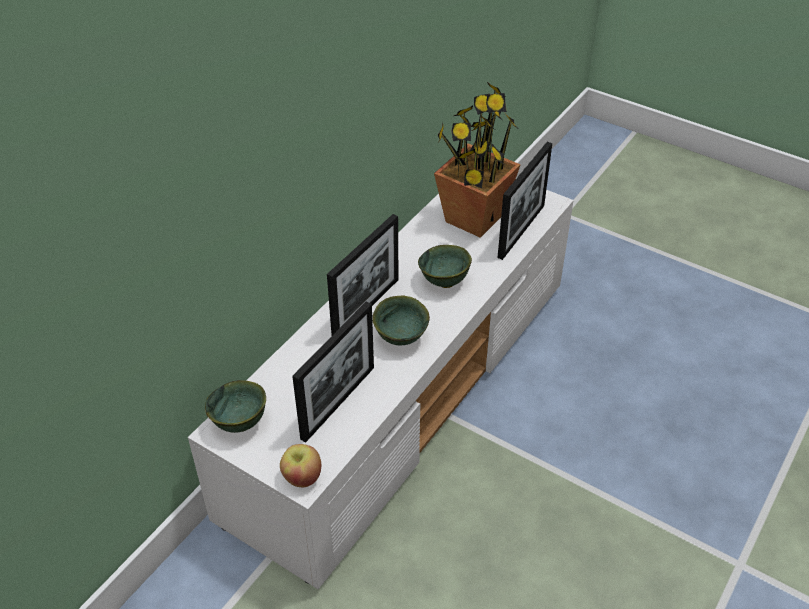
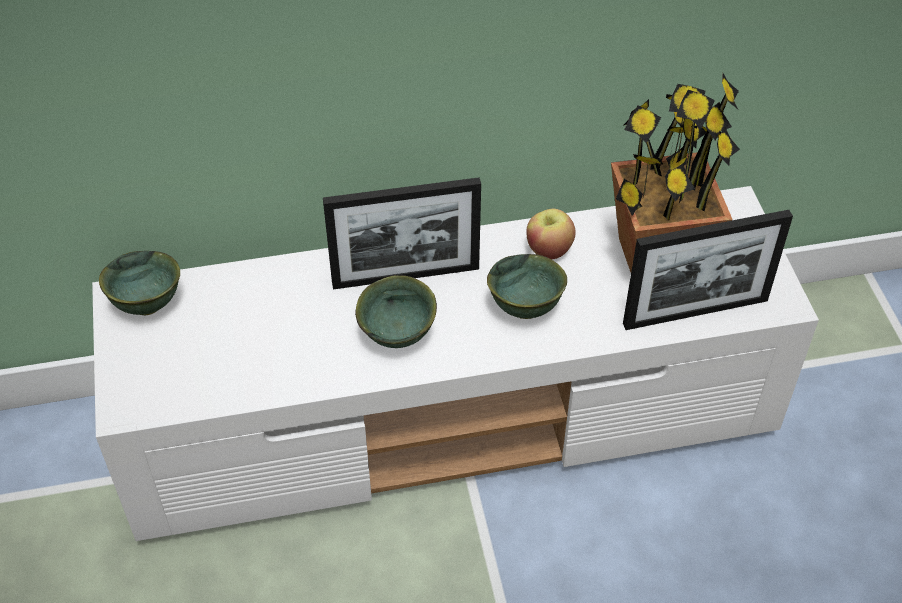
camera: 45 degrees right, 5 degrees up
(302, 477) = (129, 402): apple -> apple (548, 249)
(338, 402) = (252, 354): picture frame -> none

